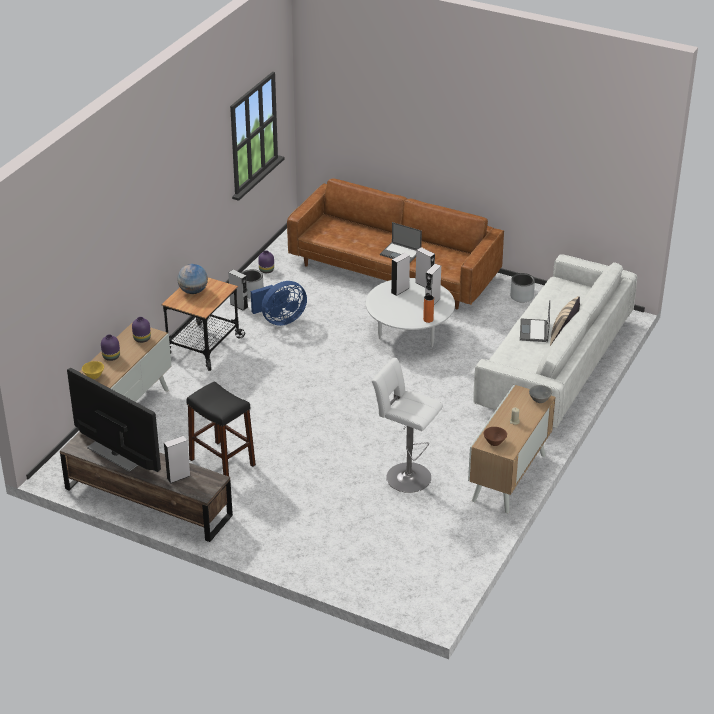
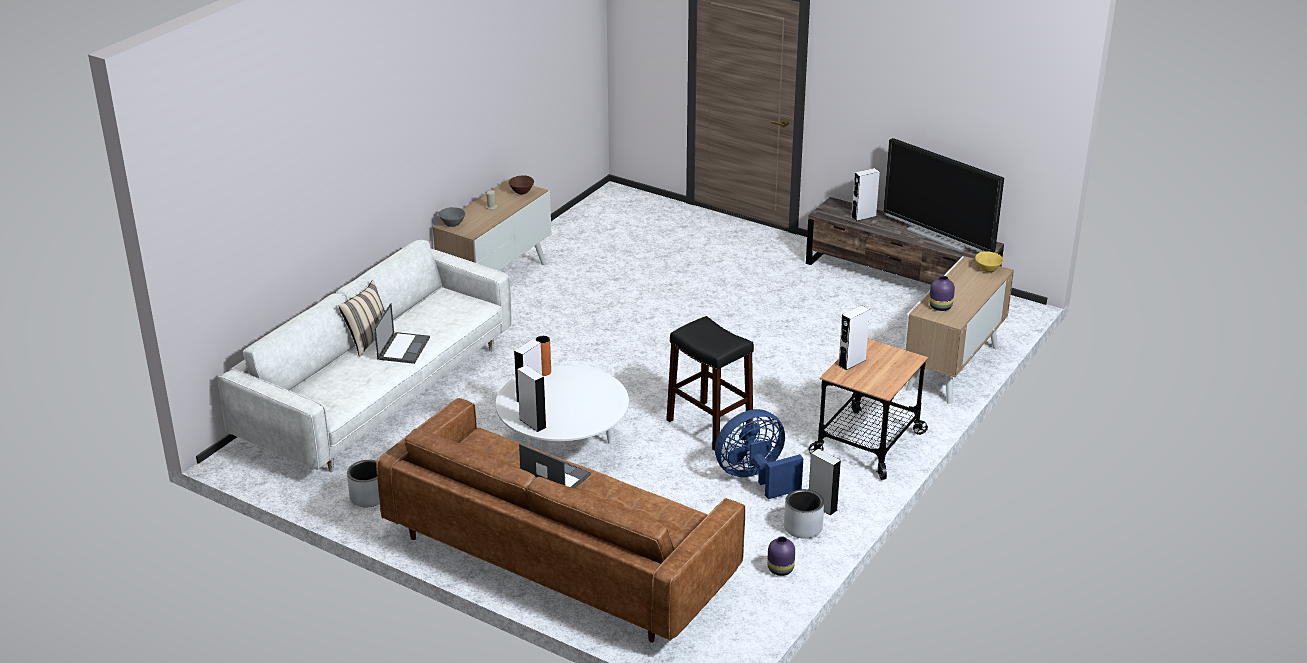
camera: 175 degrees left, 5 degrees down
(111, 357) = (974, 288): purple vase -> none
(193, 291) = (885, 372): globe -> none
(222, 462) = (822, 309): black stool -> black stool (709, 425)
(400, 290) = (572, 416): white speaker -> white speaker (852, 363)
(405, 476) = (612, 287): white stool -> none

